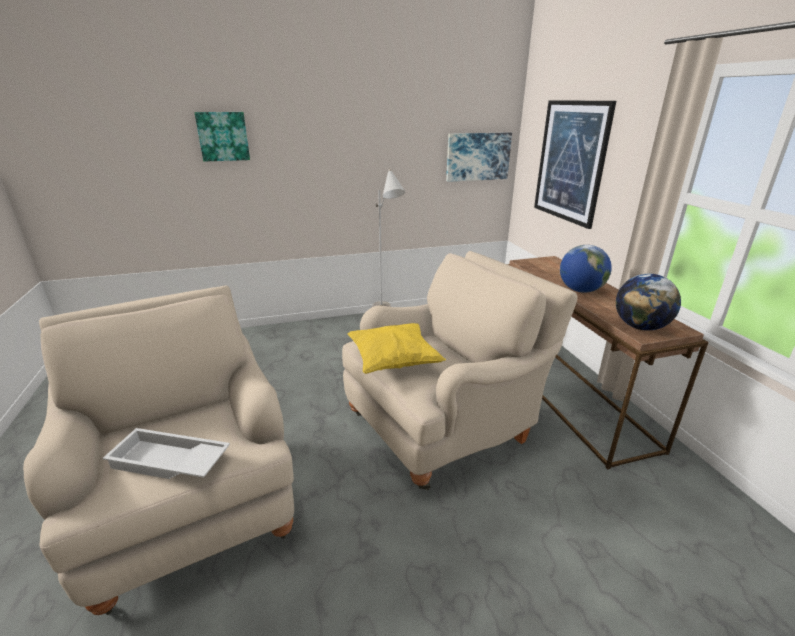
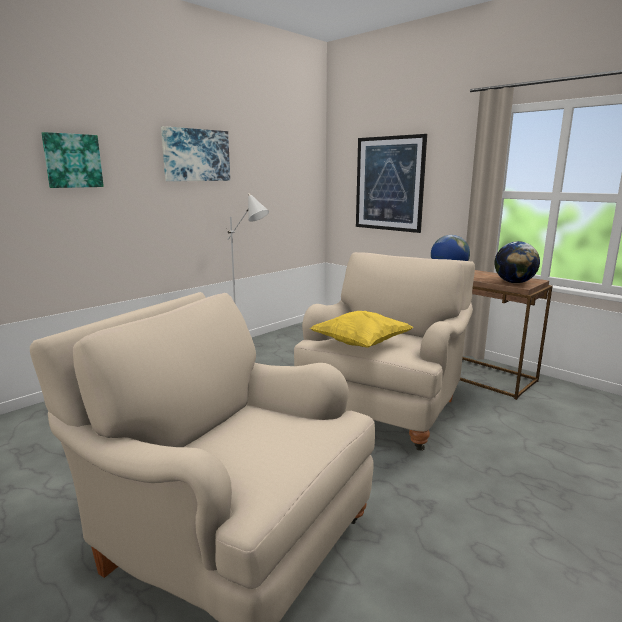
camera: 30 degrees left, 10 degrees down
(168, 462) = (284, 449): white tray -> none
(477, 156) = (299, 187): picture -> picture (196, 155)

